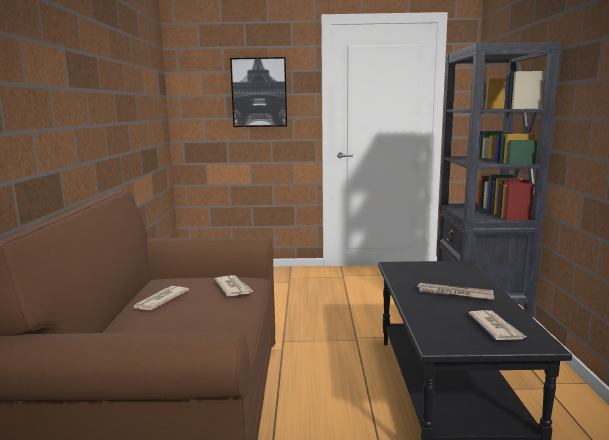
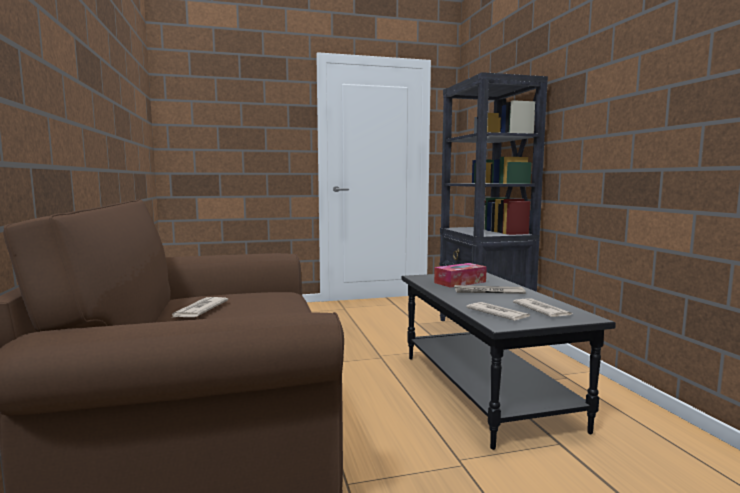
camera: 15 degrees left, 5 degrees down
(233, 288) = (274, 297): newspaper -> newspaper (497, 314)
(259, 92) = (254, 124): picture -> none
(433, 276) = (460, 282): none -> tissue box

